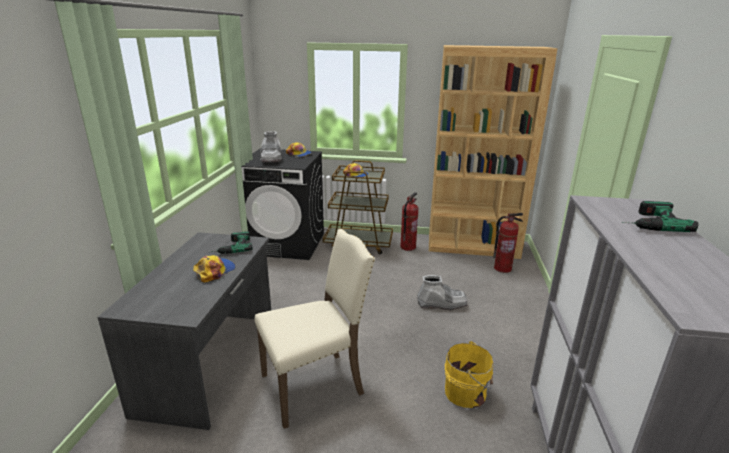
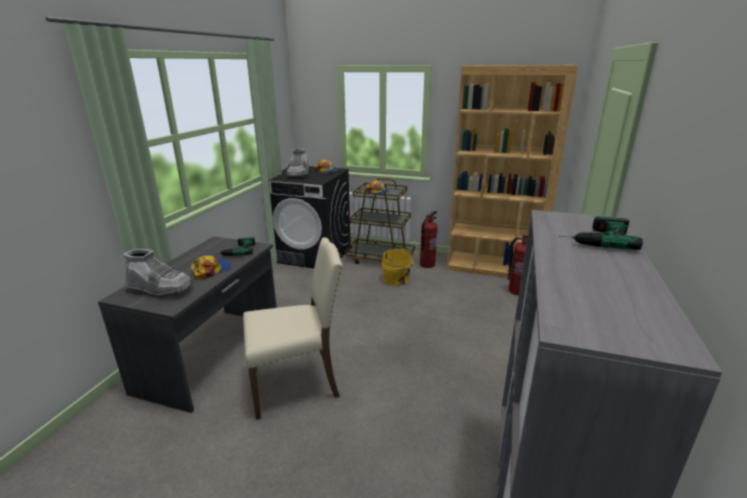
camera: 10 degrees right, 0 degrees up
(442, 304) = (443, 320): grey boot -> grey boot (160, 289)
(467, 393) = (440, 407): yellow bucket -> yellow bucket (397, 279)

